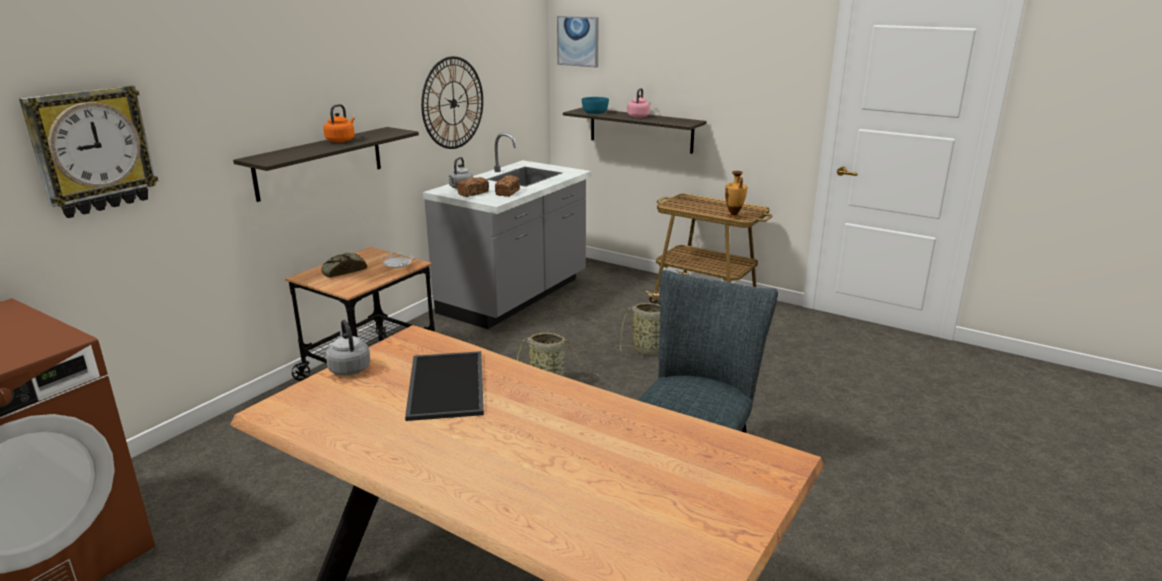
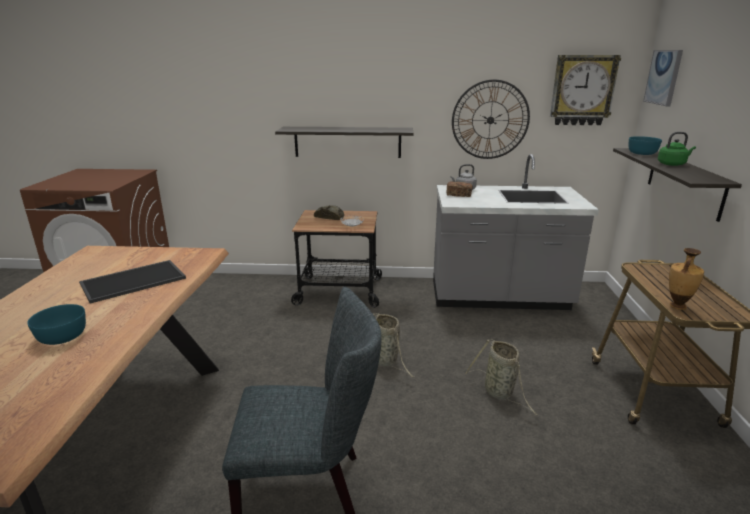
camera: 60 degrees right, 0 degrees up
(92, 151) = (202, 105): wall clock -> wall clock (582, 90)
(341, 140) = (357, 128): orange kettle -> none
(349, 368) = (150, 251): grey kettle -> none
(508, 192) = (480, 201): bread -> none
(562, 433) = (61, 337): none -> turquoise bowl
(638, 116) = (672, 164): pink kettle -> green kettle

